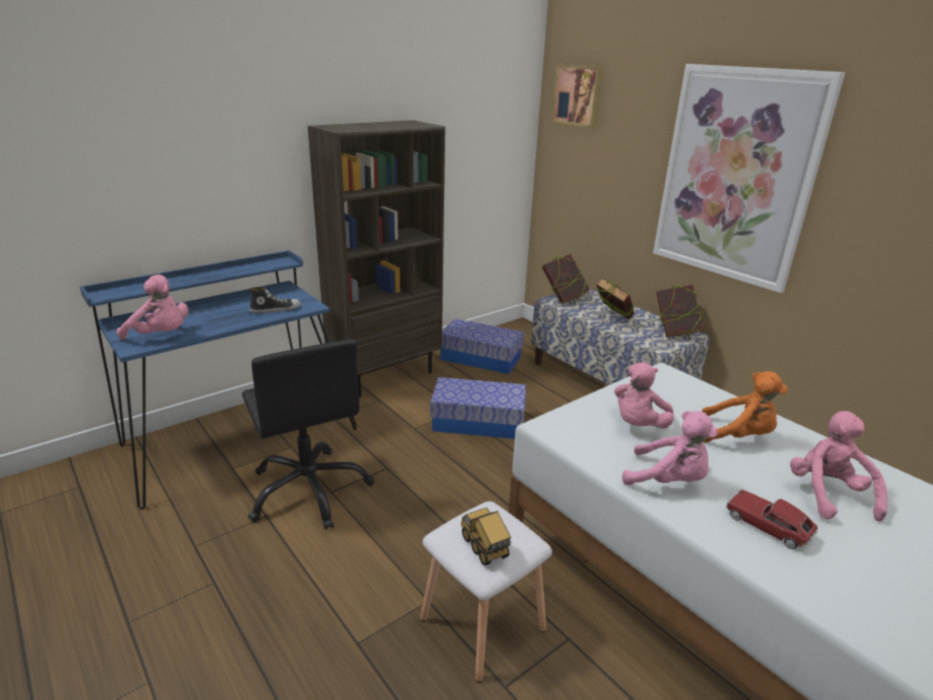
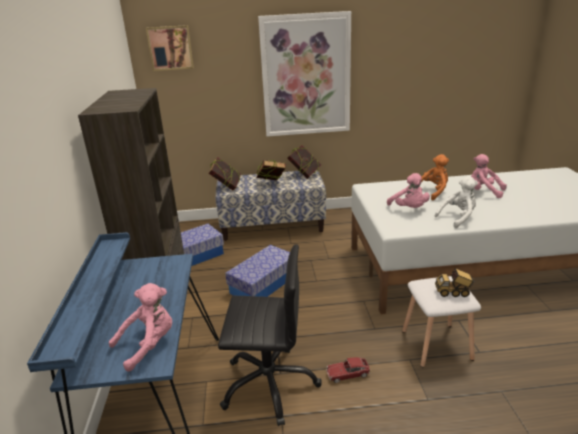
camera: 55 degrees left, 0 degrees up
(276, 309) = (166, 277): shoe -> none
(668, 480) = (458, 218): pink plush toy -> white plush toy
(767, 526) = (498, 210): toy car -> toy car (348, 374)

